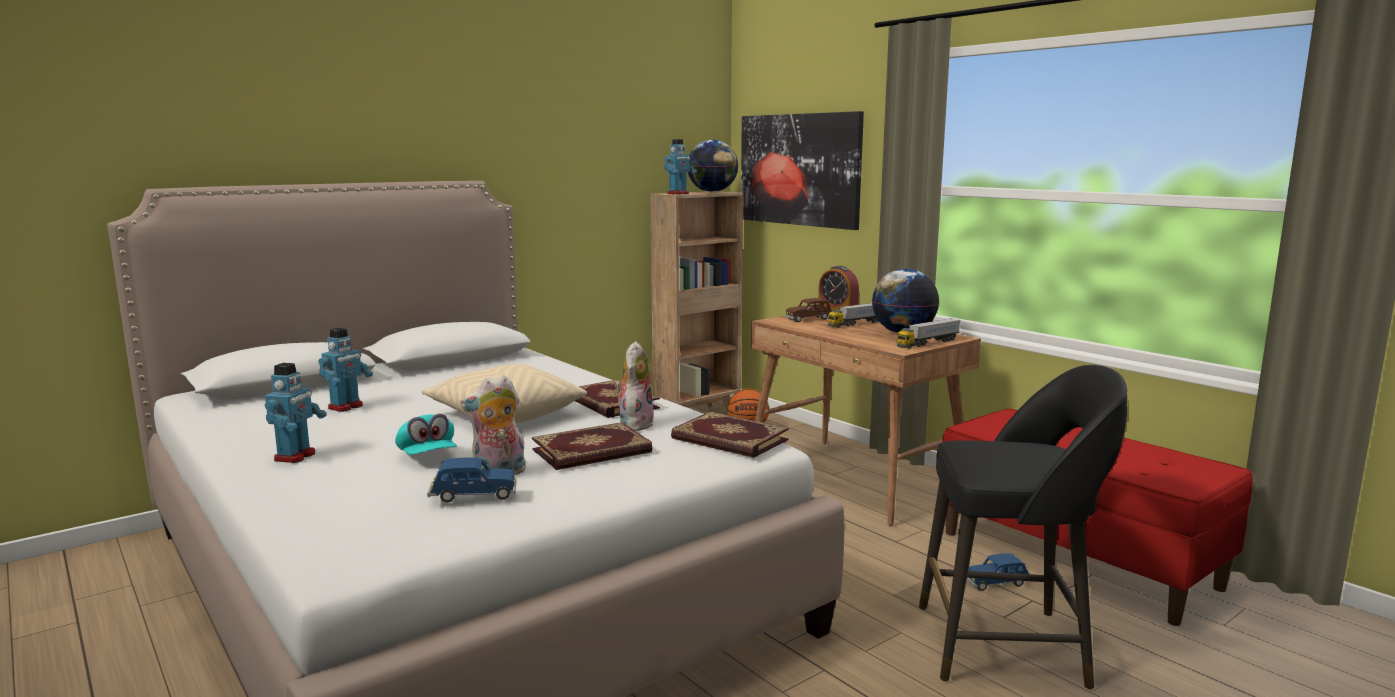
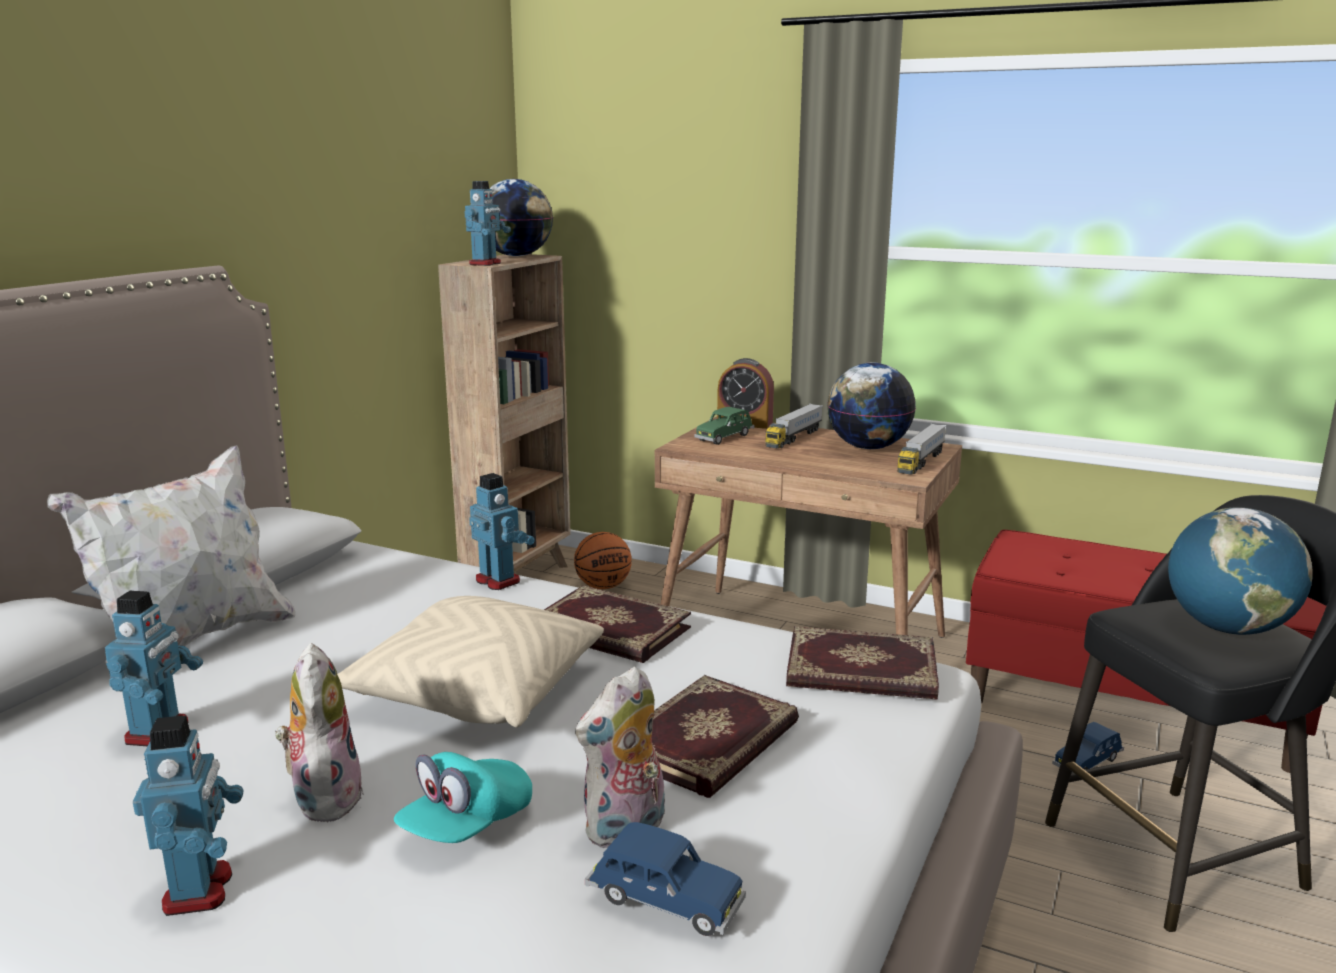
camera: 25 degrees left, 5 degrees up
(402, 379) = (193, 643): none -> white pillow
(427, 457) = (467, 825): turquoise cap -> turquoise cap turned 90 degrees clockwise
(473, 496) = (664, 902): blue toy car -> blue toy car turned 60 degrees clockwise
(584, 376) = (499, 581): none -> toy robot
(634, 424) = (695, 667): plush toy -> plush toy (324, 796)
(799, 169) = (644, 221): picture -> none
(809, 319) = (725, 438): brown toy car -> green toy car
(1024, 458) = (1227, 628): none -> globe

